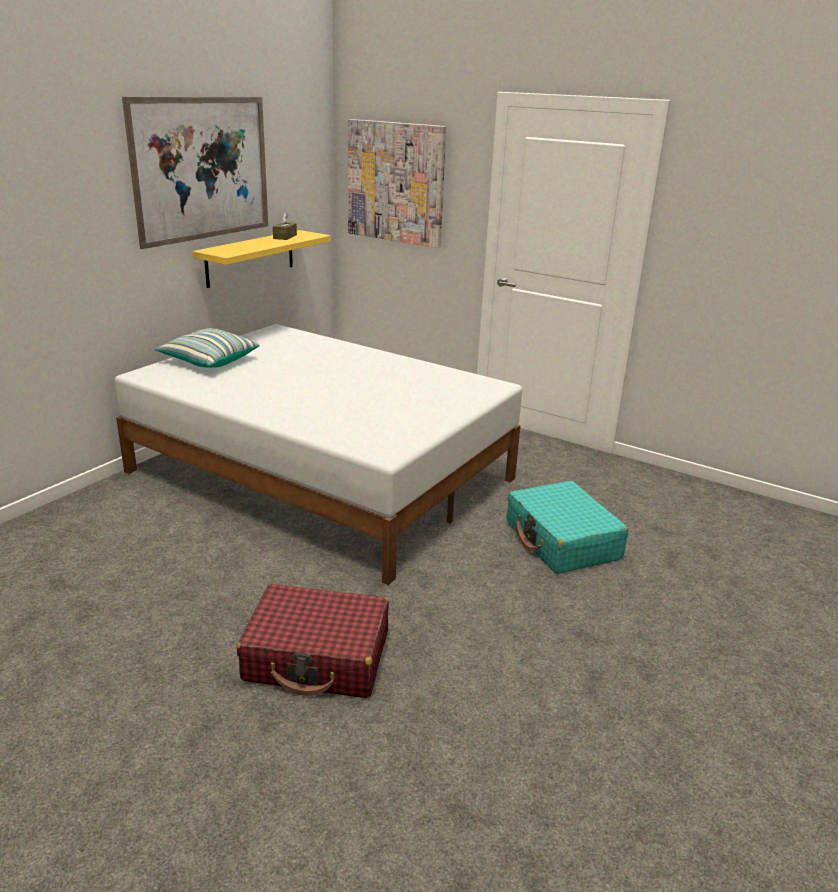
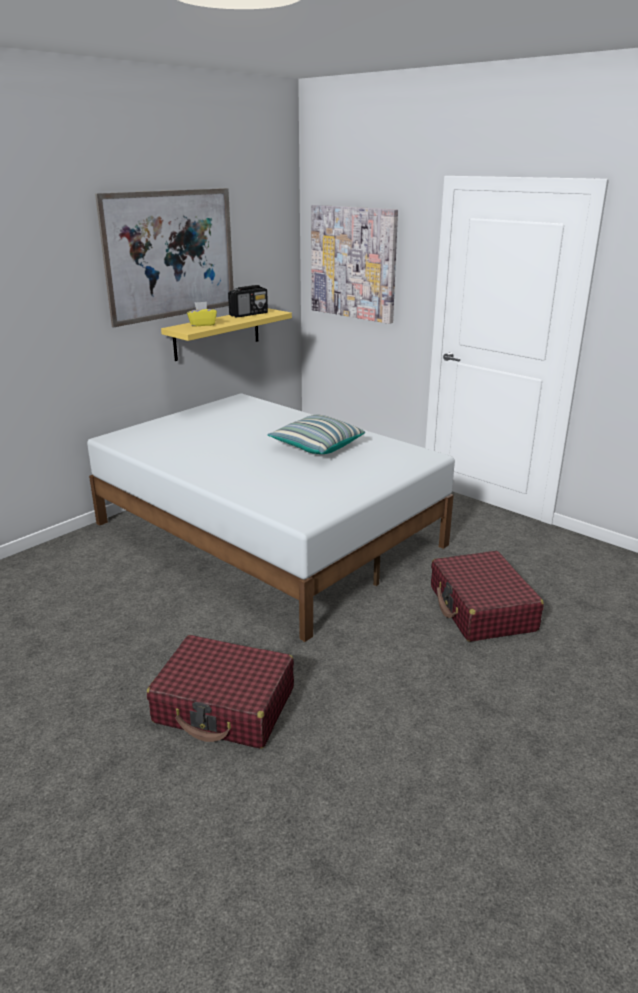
camera: 10 degrees right, 0 degrees up
(208, 361) = (171, 427): pillow -> pillow (316, 446)
(237, 247) = (202, 324): none -> yellow tissue box
(285, 237) = (249, 314): brown tissue box -> radio
(562, 541) = (481, 609): turquoise suitcase -> red suitcase

